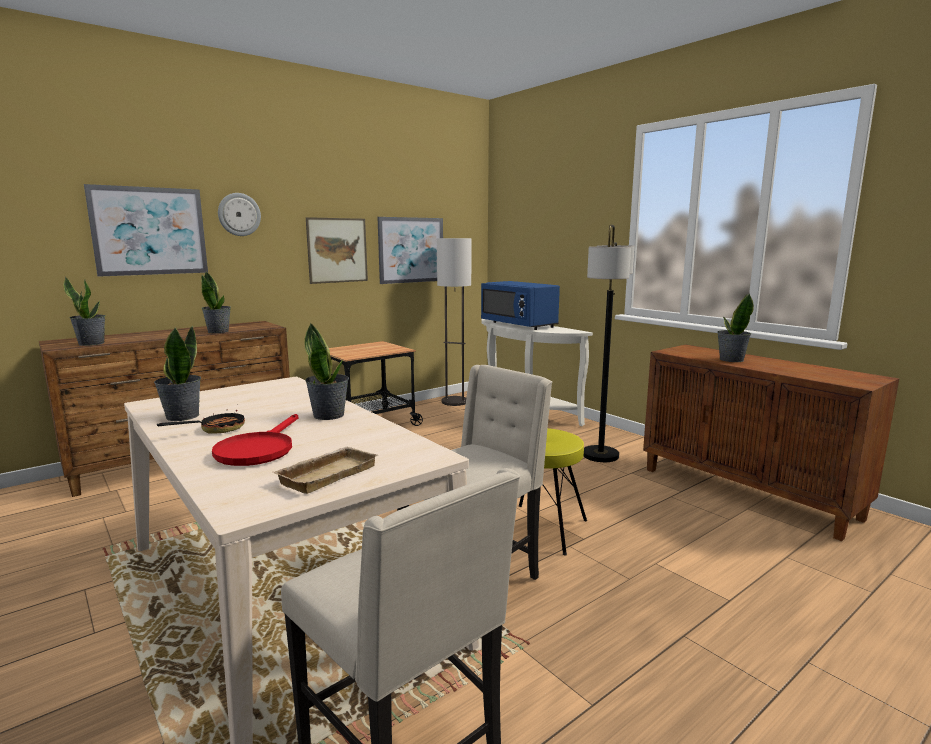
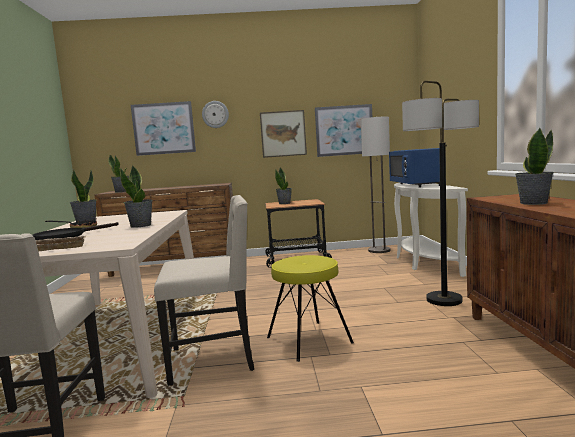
camera: 35 degrees right, 5 degrees down
(218, 331) = (189, 187): potted plant -> potted plant (284, 203)
(259, 449) = (66, 236): red frying pan -> black frying pan

